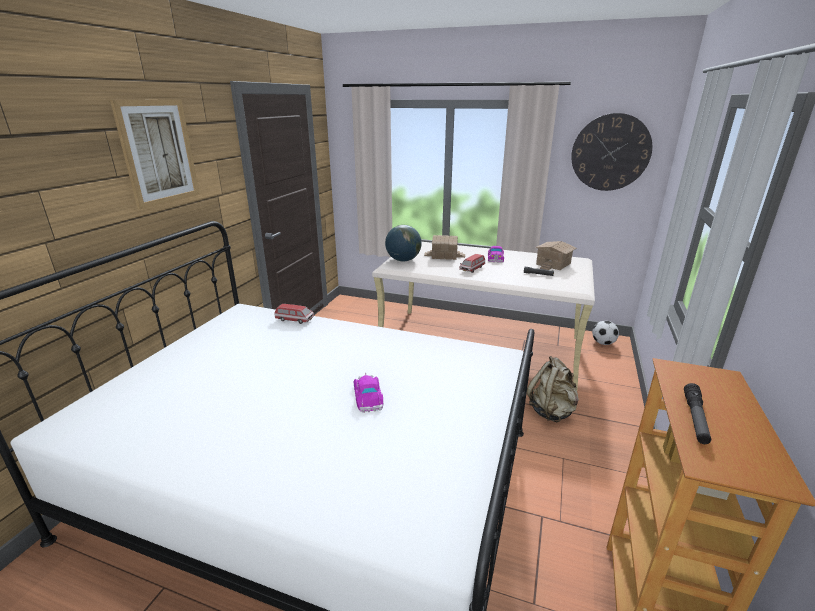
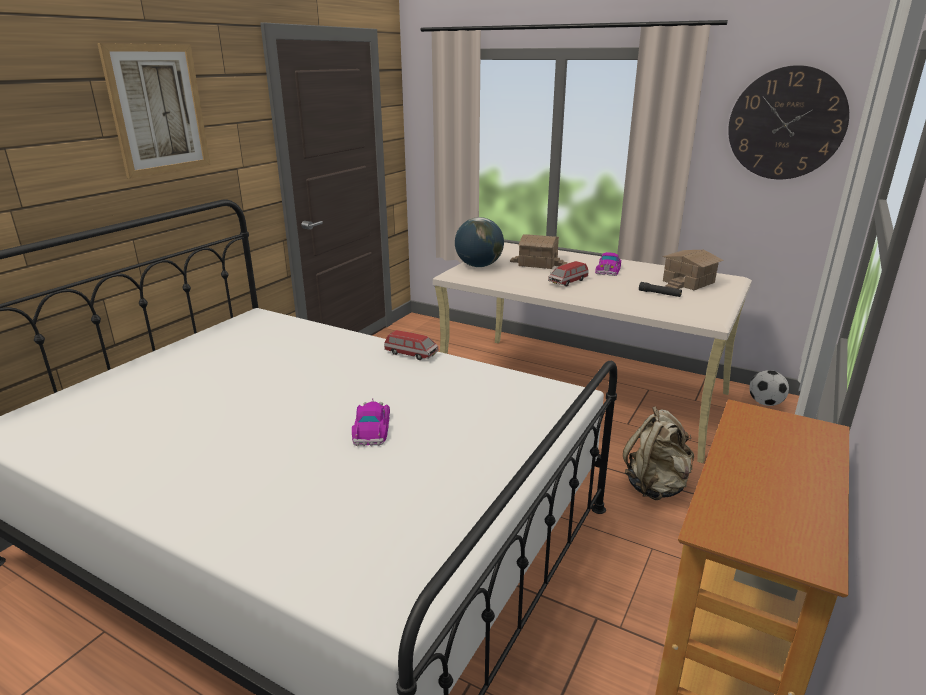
camera: 10 degrees right, 0 degrees up
(294, 320) = (317, 331): toy car -> toy car (411, 354)
(695, 418) = (739, 476): flashlight -> none

